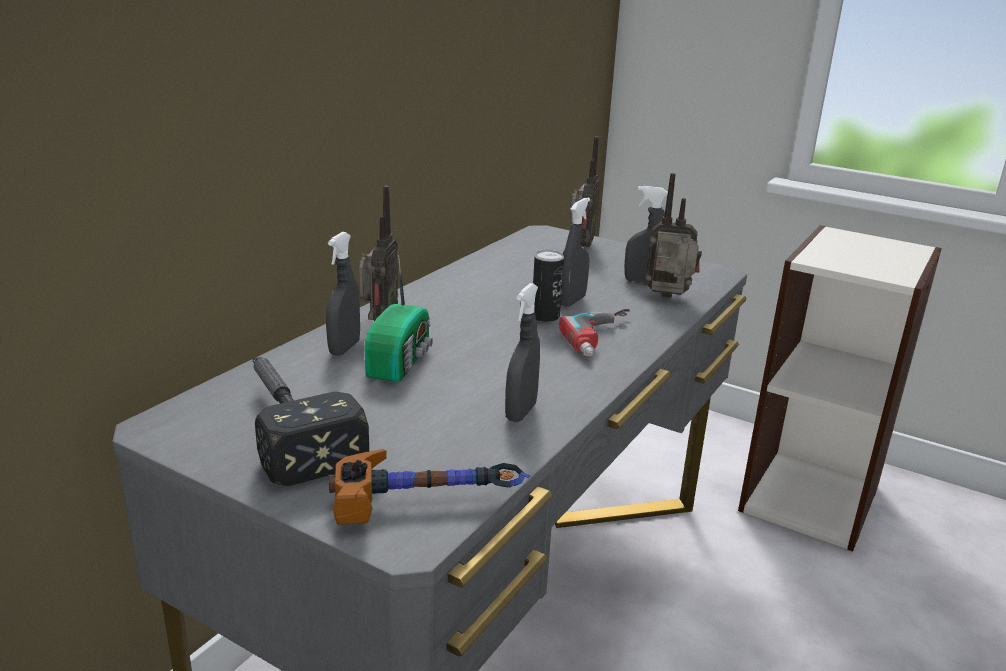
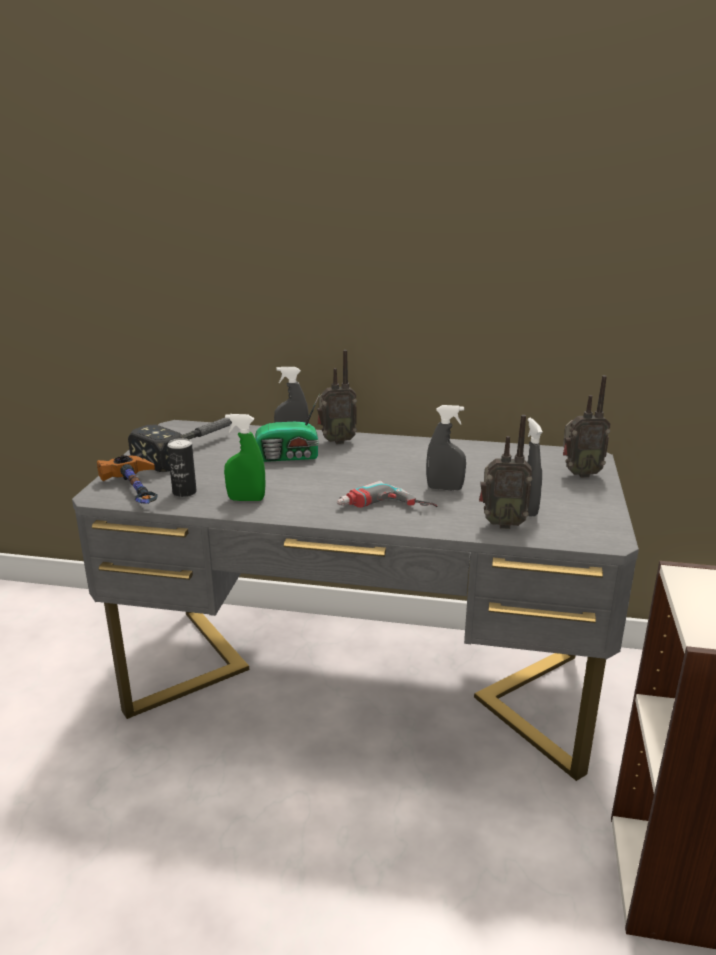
camera: 70 degrees right, 0 degrees up
(521, 412) = (246, 499): grey spray bottle -> green spray bottle
(545, 316) = (403, 484): can -> can (184, 492)
(669, 298) = (501, 523): radio -> radio turned 105 degrees clockwise

